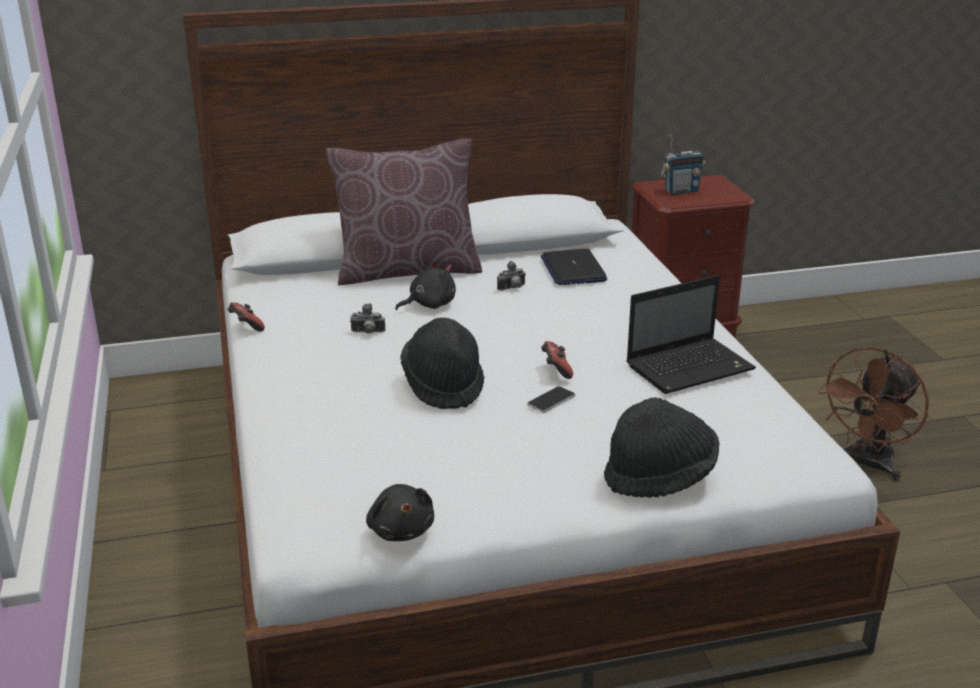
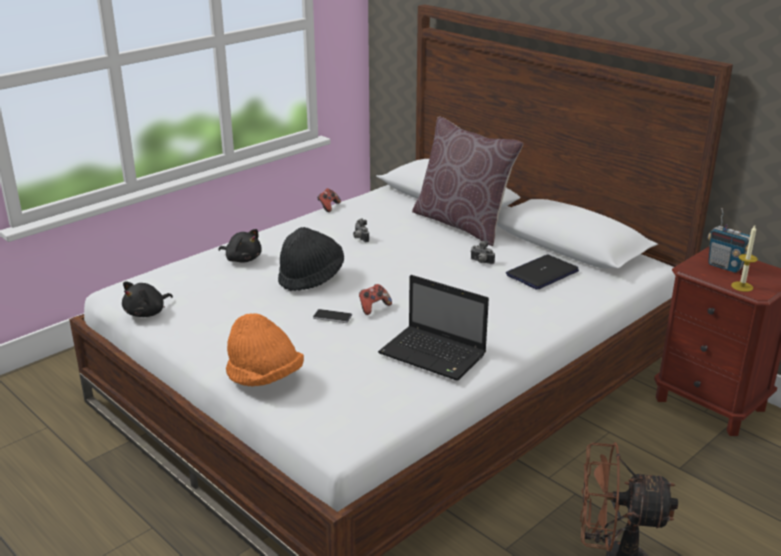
camera: 60 degrees right, 0 degrees up
(429, 305) = (421, 244): black plush toy -> black plush toy (242, 259)
(660, 477) = (264, 377): black hat -> orange hat
(723, 198) = (742, 286): none -> candle

